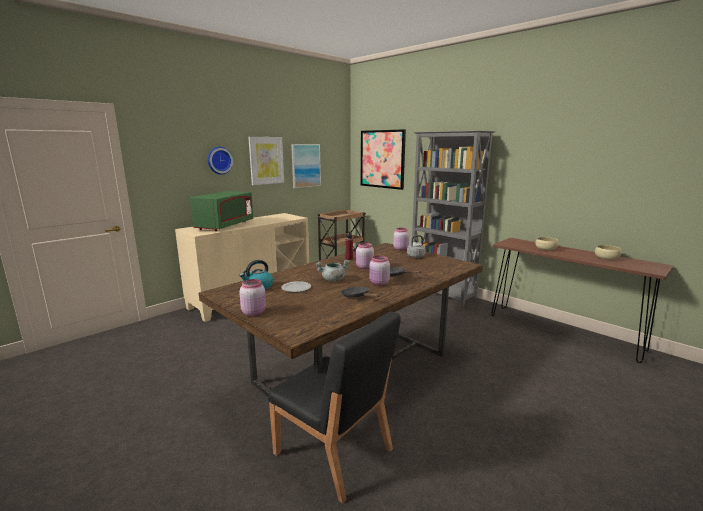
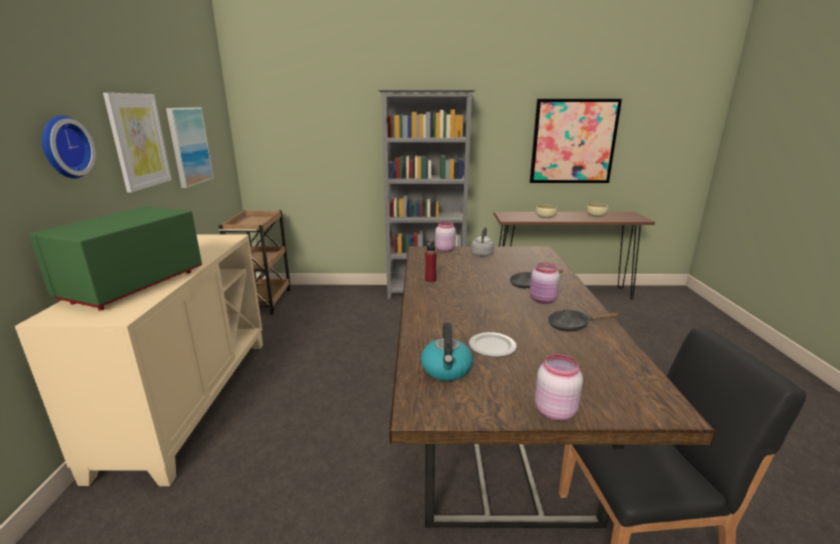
camera: 45 degrees left, 5 degrees up
(225, 226) = (134, 285): green microwave -> green microwave turned 135 degrees counterclockwise
(333, 280) = (495, 316): grey cooking pot -> none
(364, 267) = (476, 285): pink jar -> none
(382, 159) = (298, 129): picture -> picture (573, 141)

